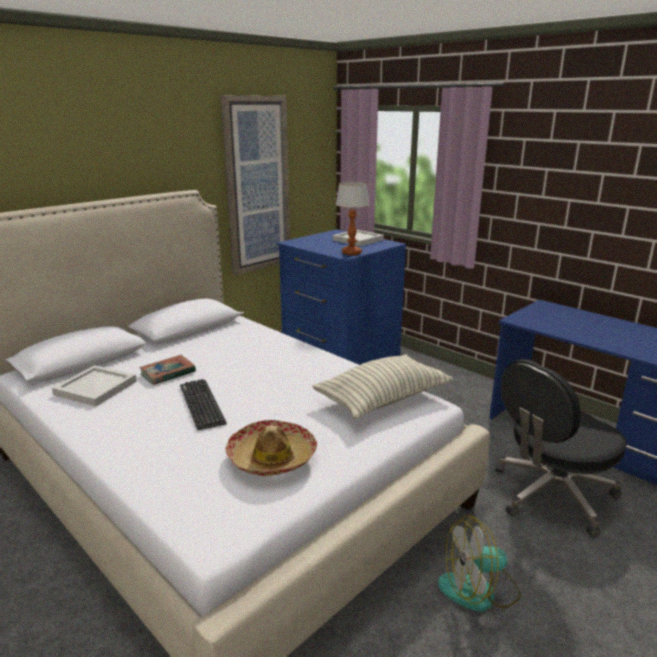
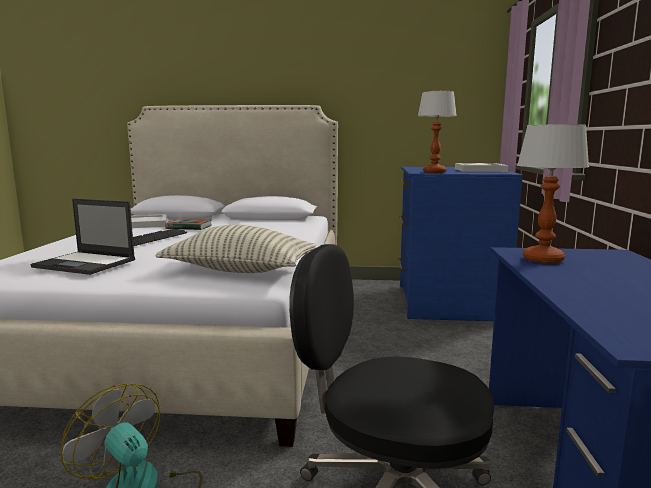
camera: 50 degrees right, 10 degrees down
(257, 186) = (397, 111): picture -> none
(272, 457) = (86, 263): hat -> laptop
(542, 322) = (542, 259): none -> table lamp

